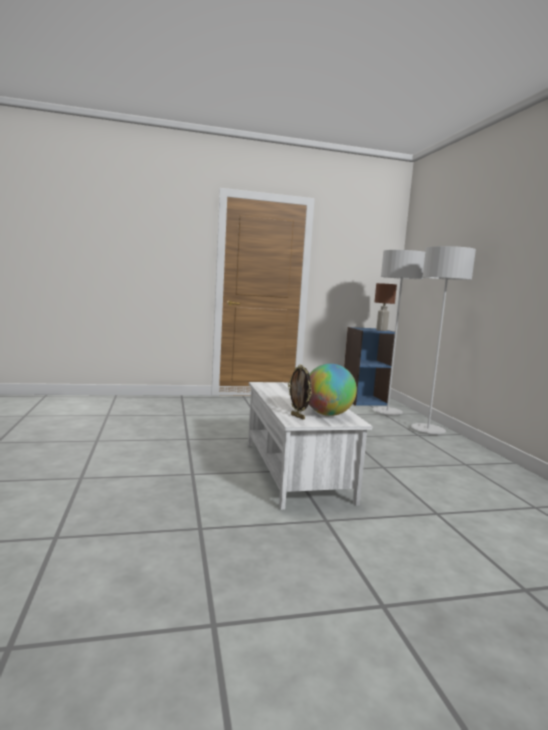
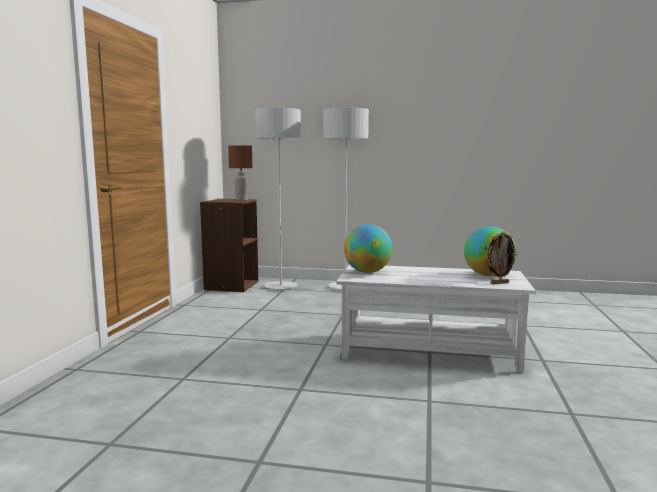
camera: 65 degrees left, 0 degrees up
(287, 386) = (367, 272): none -> globe
(364, 400) = (231, 285): blue bookcase -> brown bookcase

